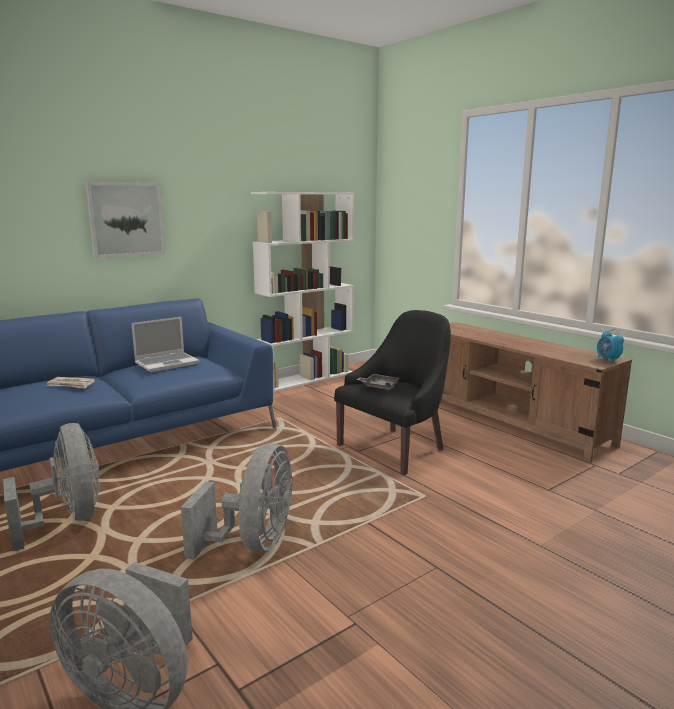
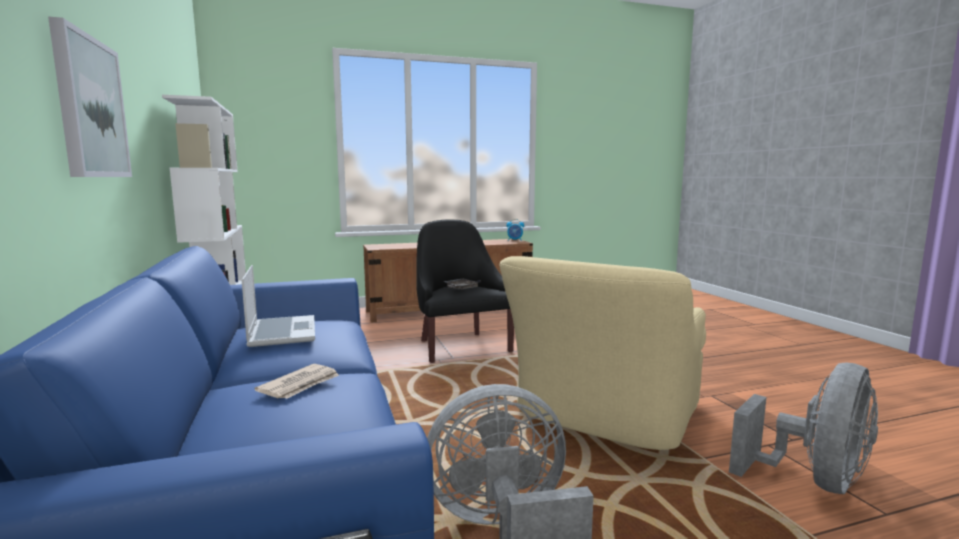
camera: 70 degrees left, 5 degrees down
(254, 543) = (603, 416): grey fan -> beige armchair

